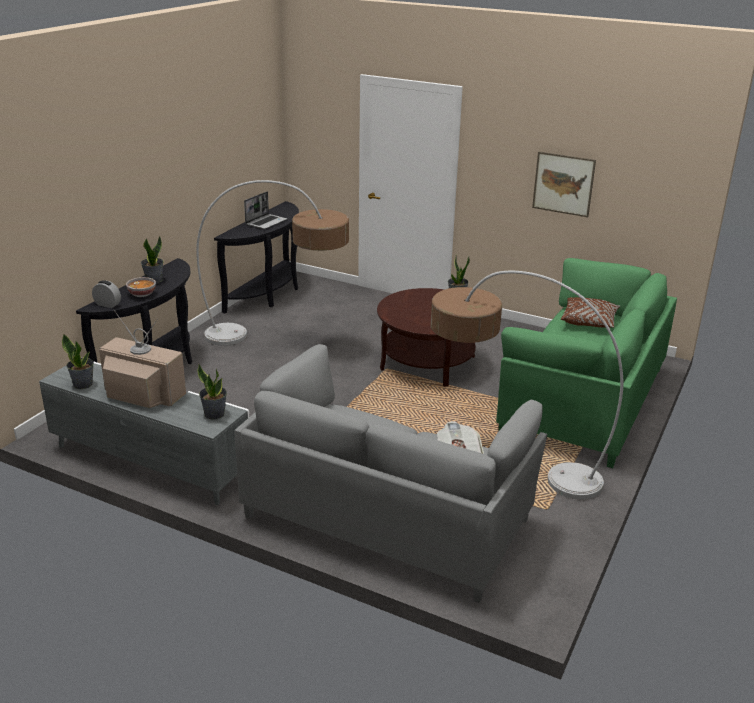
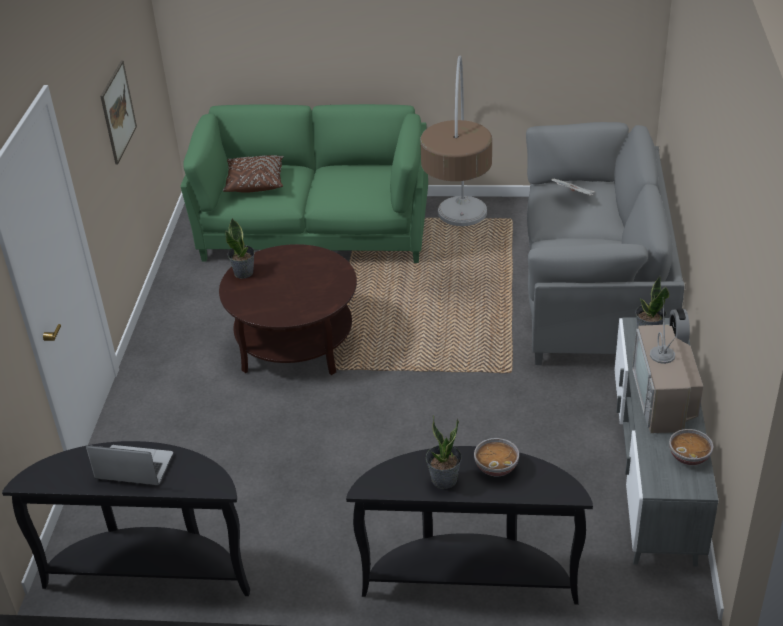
camera: 110 degrees left, 10 degrees up
(83, 384) = (689, 456): potted plant -> bowl
(107, 304) = (552, 483): alarm clock -> alarm clock (677, 337)
(282, 341) = (308, 486): floor lamp -> none

